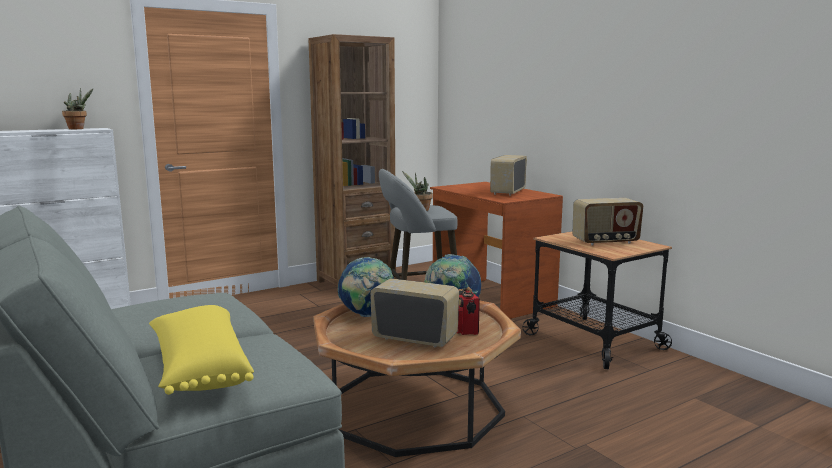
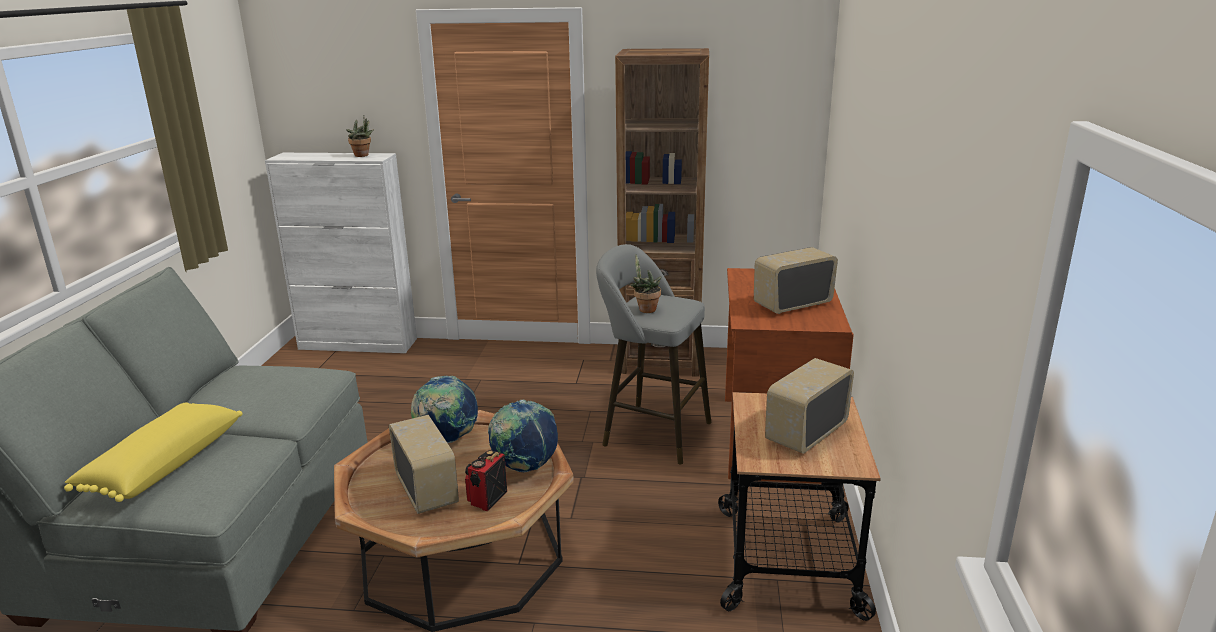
camera: 40 degrees right, 10 degrees up
(605, 242) = (805, 433): radio -> radio turned 105 degrees clockwise

